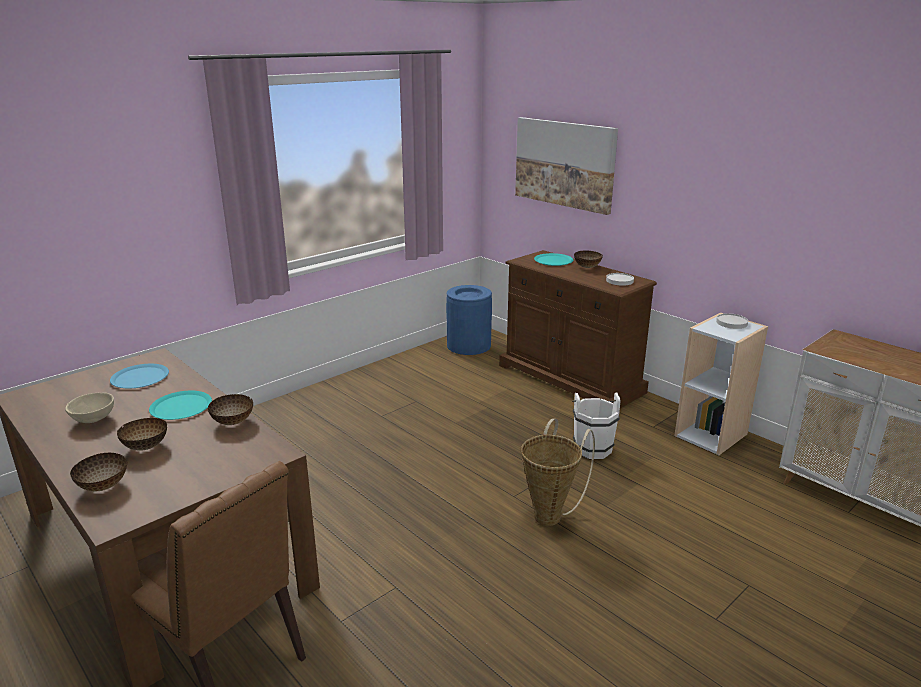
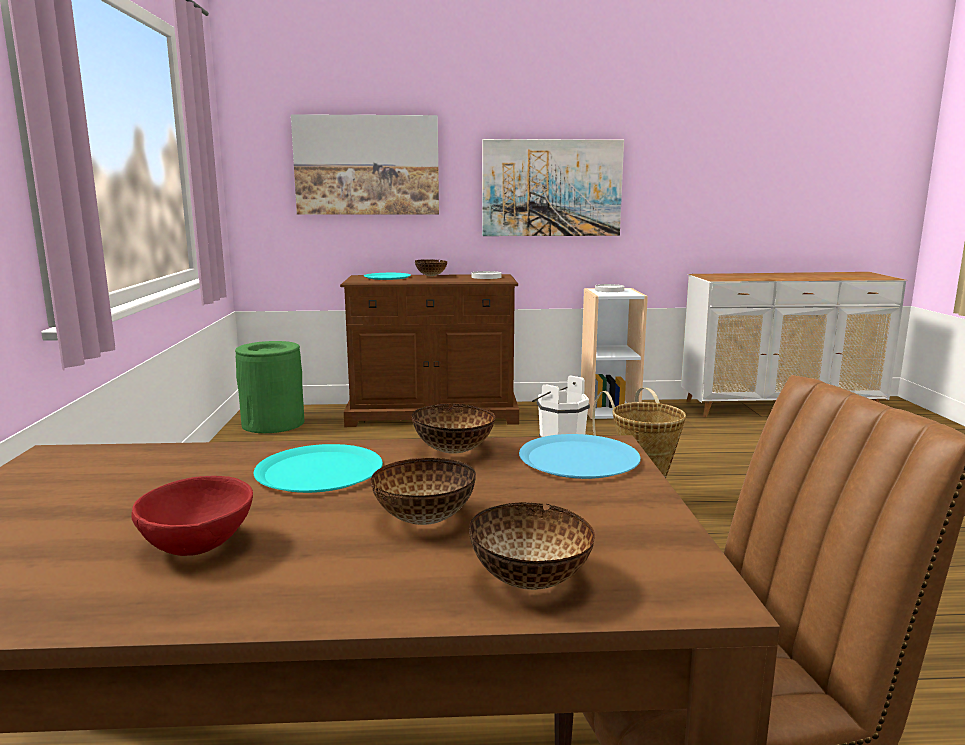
camera: 50 degrees left, 10 degrees down
(94, 420) = (200, 546): beige bowl -> red bowl
(140, 377) = (110, 480): blue plate -> blue plate (579, 459)
(469, 345) = (273, 423): blue trash can -> green trash can
(705, 209) = (551, 188): none -> picture

